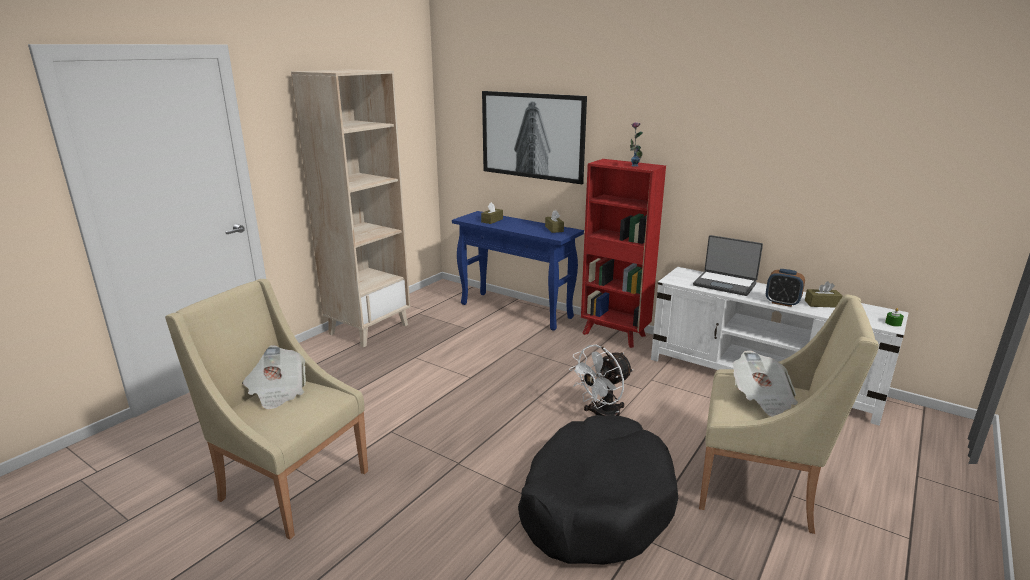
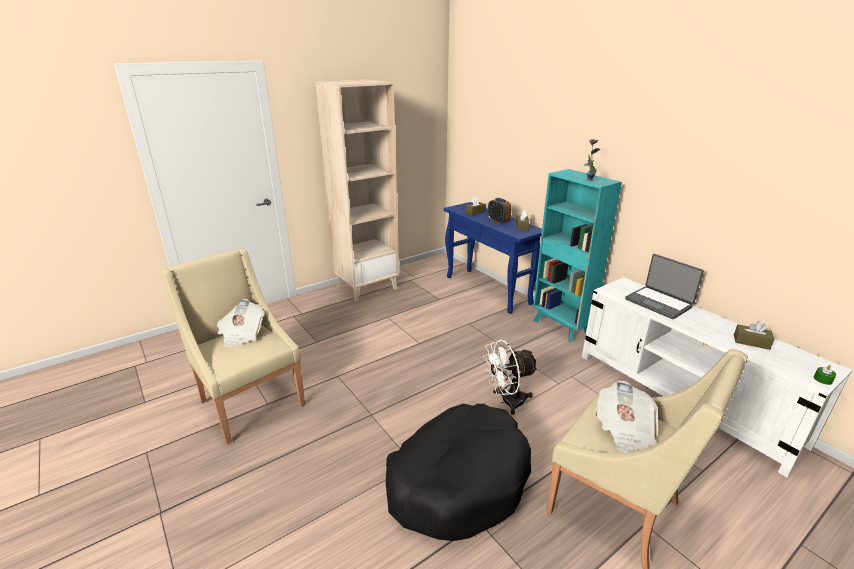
camera: 20 degrees right, 5 degrees up
(532, 136) = (516, 142): picture -> none
(615, 335) = (561, 327): red bookcase -> turquoise bookcase
(782, 303) = (706, 333): alarm clock -> alarm clock (498, 221)

